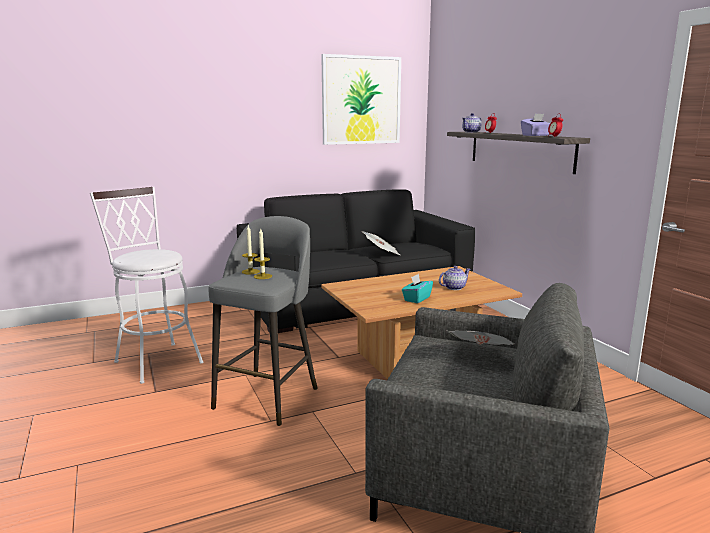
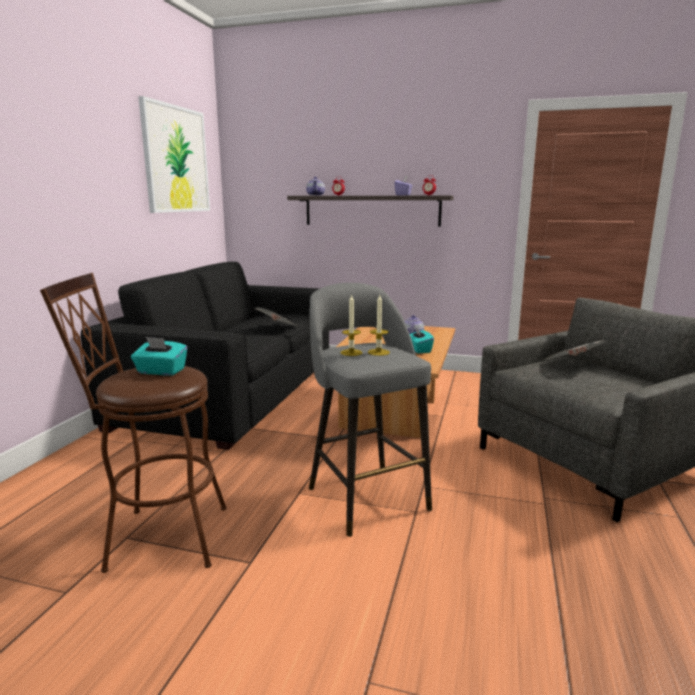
camera: 50 degrees left, 0 degrees up
(154, 253) = (161, 371): none -> turquoise tissue box
(155, 359) = (157, 537): white stool -> brown stool

